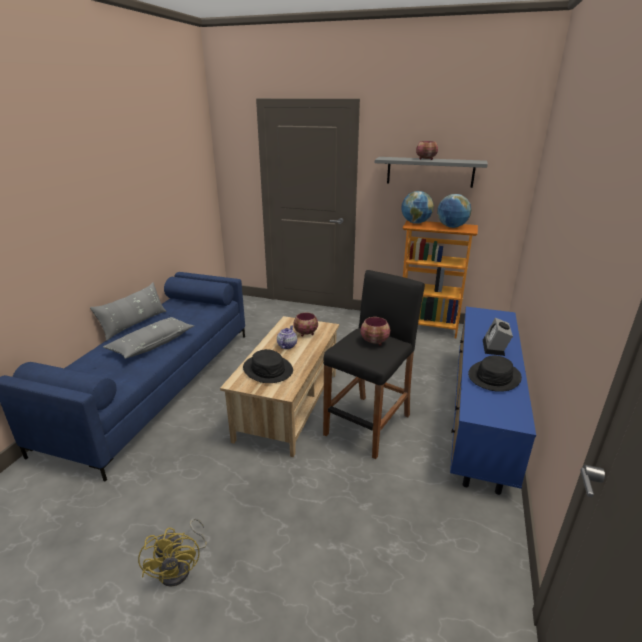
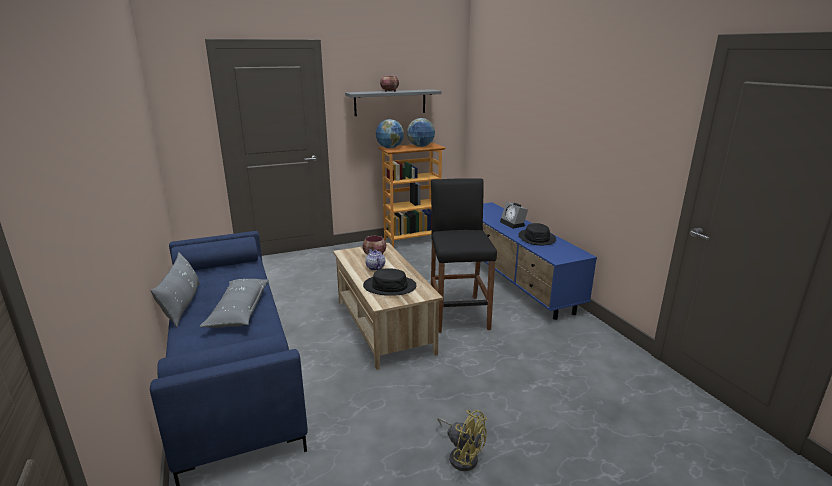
camera: 40 degrees left, 5 degrees down
(375, 342) = (465, 234): bowl -> none

